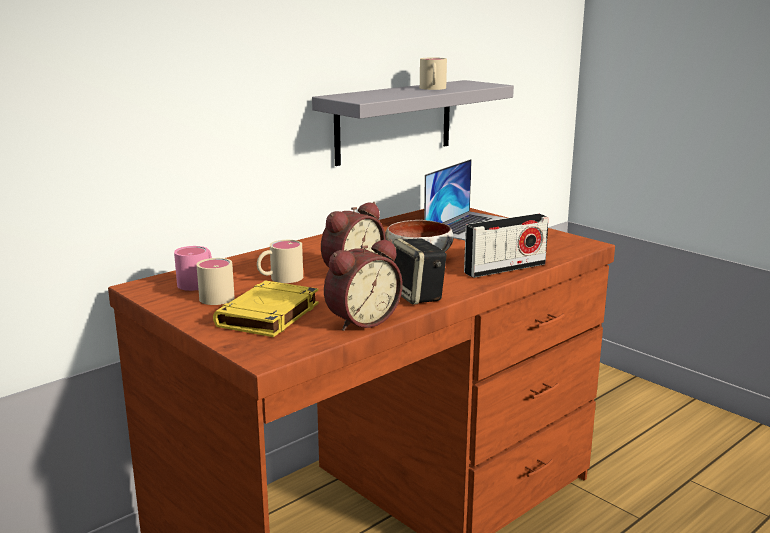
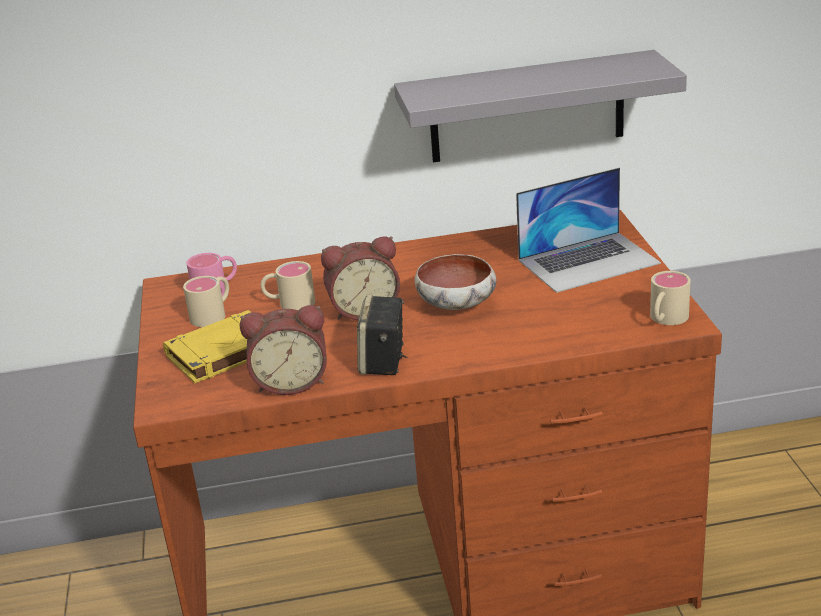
camera: 35 degrees right, 10 degrees up
(433, 88) = (560, 76): beige mug -> beige mug (665, 319)
(505, 268) = (528, 343): radio -> none

